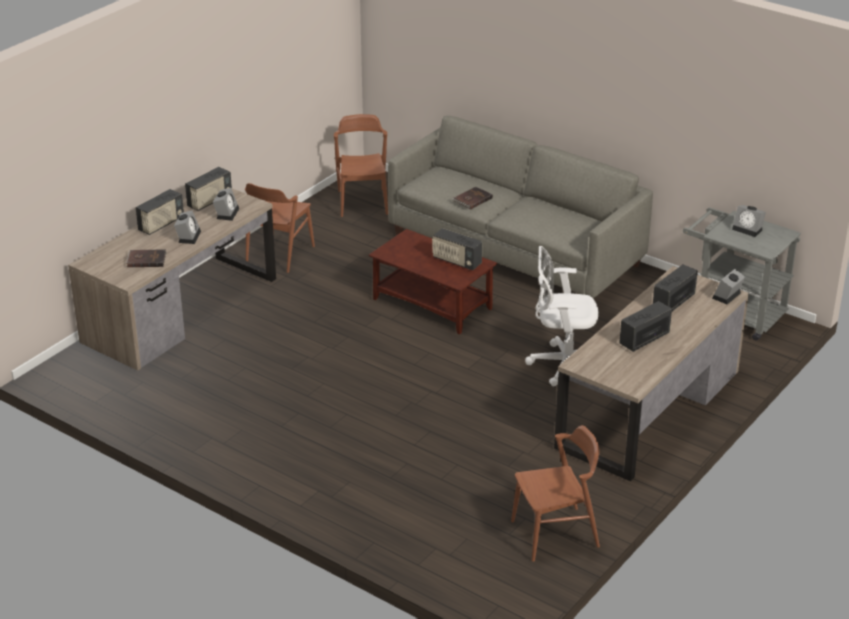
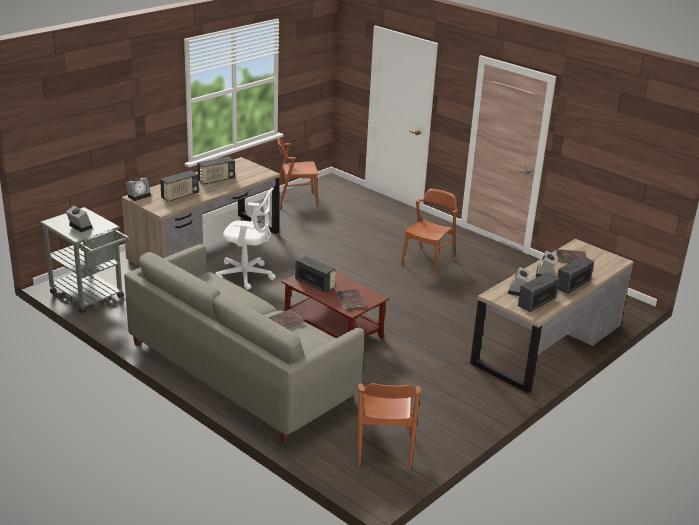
camera: 175 degrees left, 5 degrees down
(280, 254) = (469, 391): brown chair -> brown chair (427, 262)
(411, 246) = (350, 301): none -> brown book

